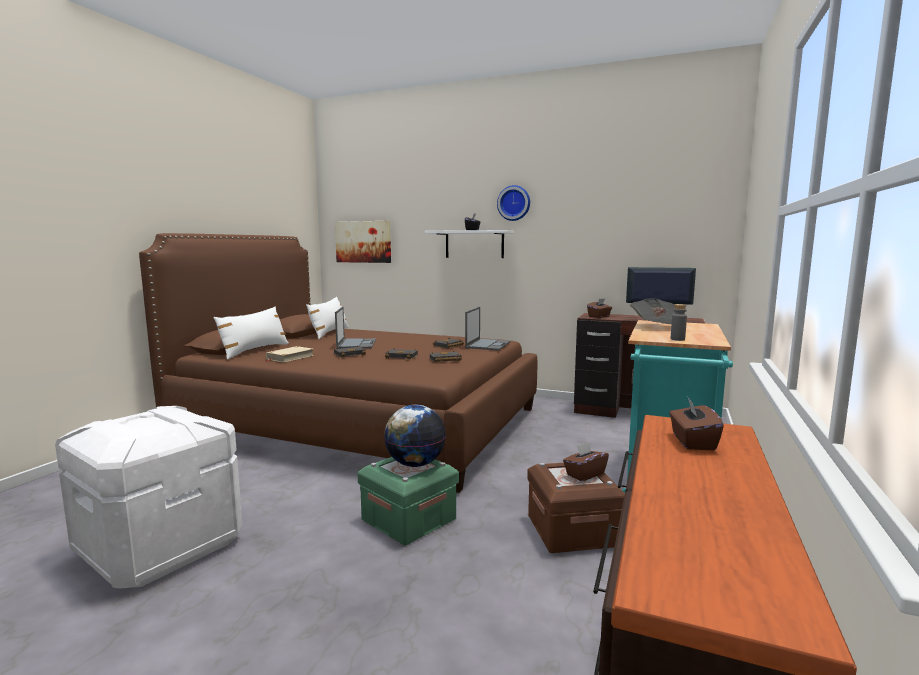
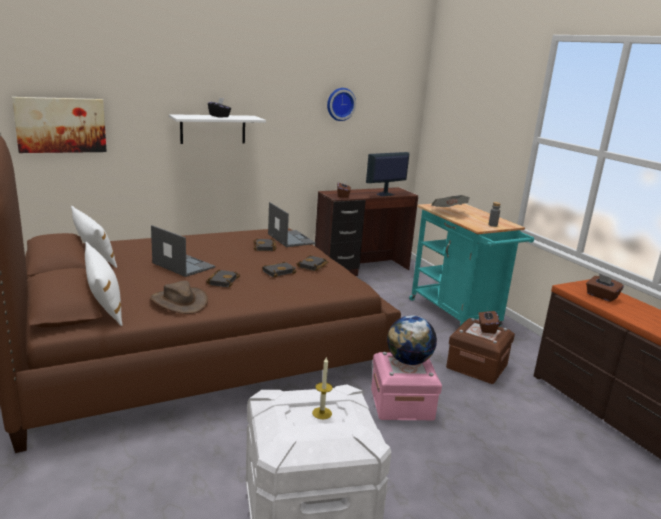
camera: 50 degrees left, 10 degrees up
(150, 424) = (322, 413): none -> candle
(290, 357) = (179, 302): beige book -> brown hat
(409, 519) = (401, 404): green storage box -> pink storage box
(514, 203) = (255, 87): wall clock -> wall clock (340, 104)

